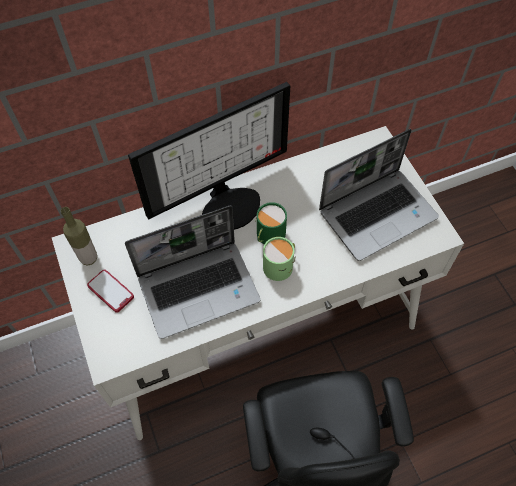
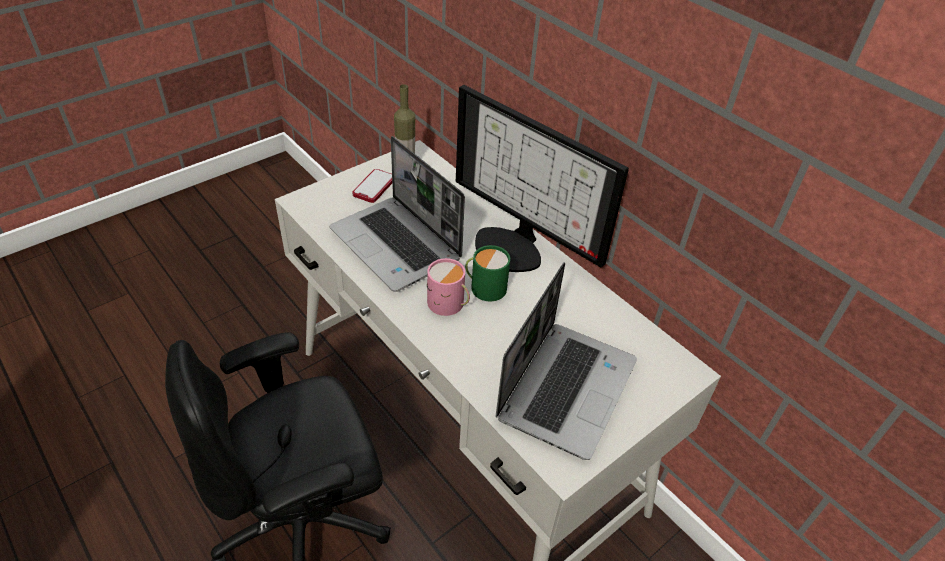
camera: 70 degrees right, 15 degrees down
(280, 265) = (448, 304): green mug -> pink mug
(378, 213) = (566, 387): laptop -> laptop turned 105 degrees counterclockwise

